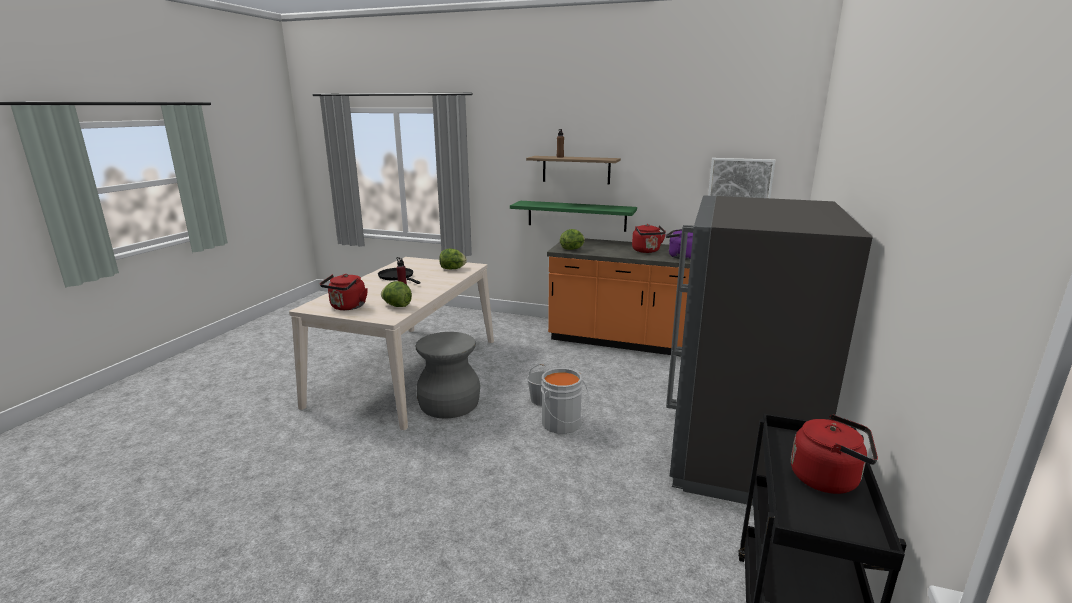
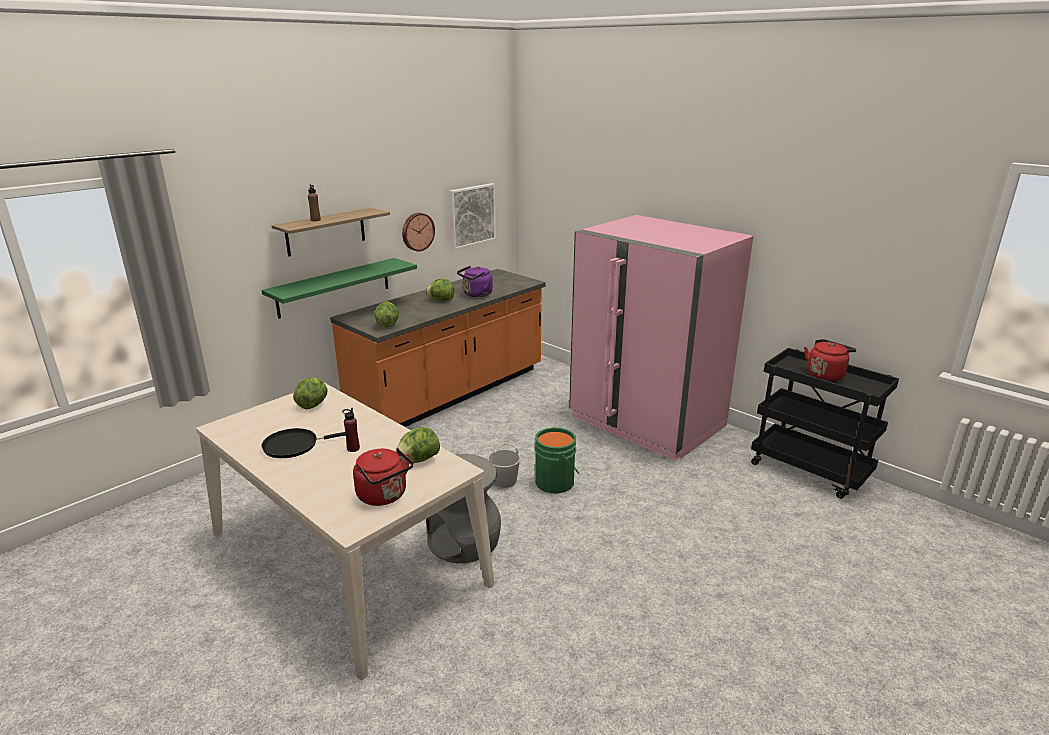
camera: 65 degrees left, 5 degrees up
(562, 424) = (556, 482): grey bucket -> green bucket
(647, 251) = (441, 300): red kettle -> lettuce
(666, 189) = (417, 231): none -> wall clock
(736, 453) = (646, 422): grey fridge -> pink fridge

